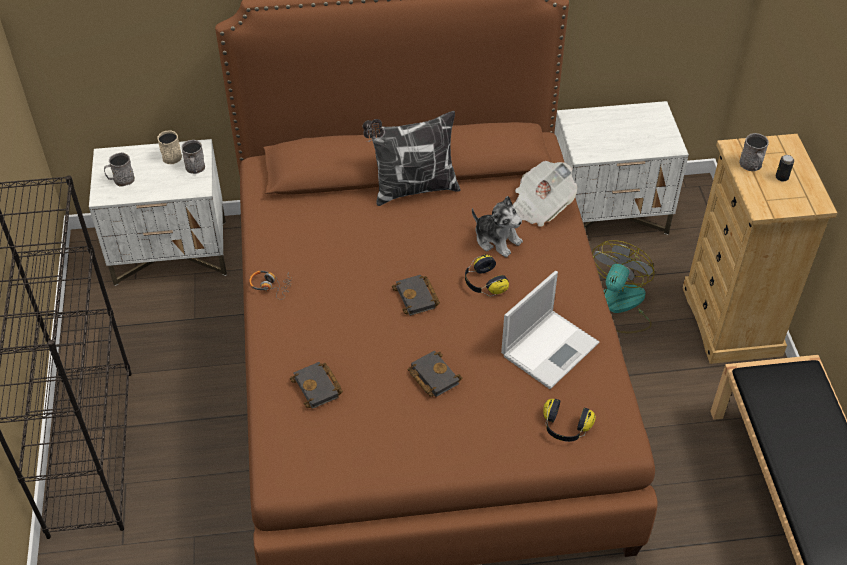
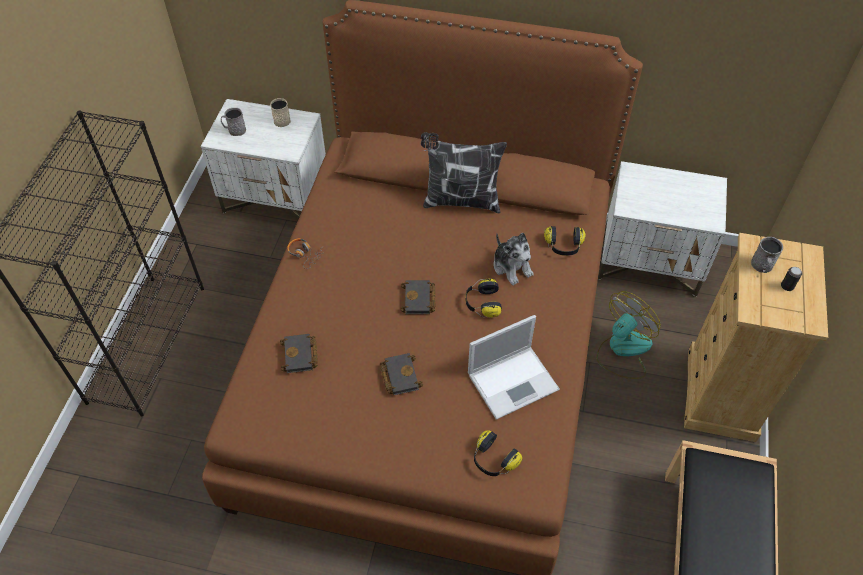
camera: 20 degrees right, 5 degrees up
(195, 169) = (295, 136): grey mug -> none
(540, 206) = (564, 246): newspaper -> headphones

